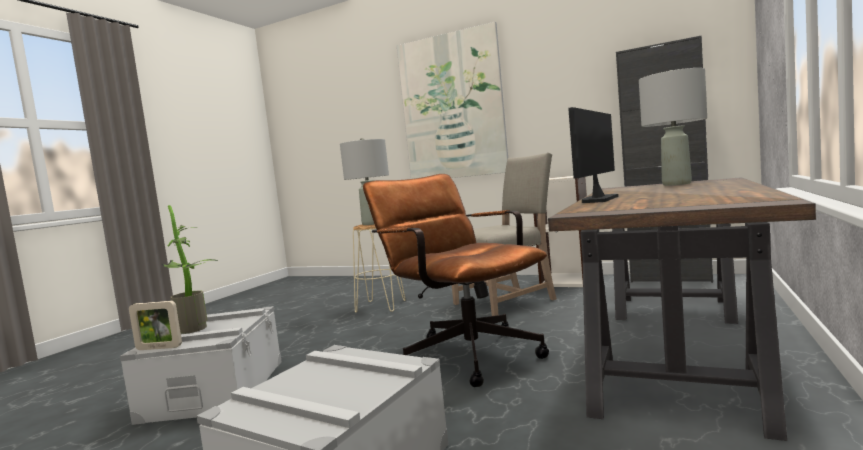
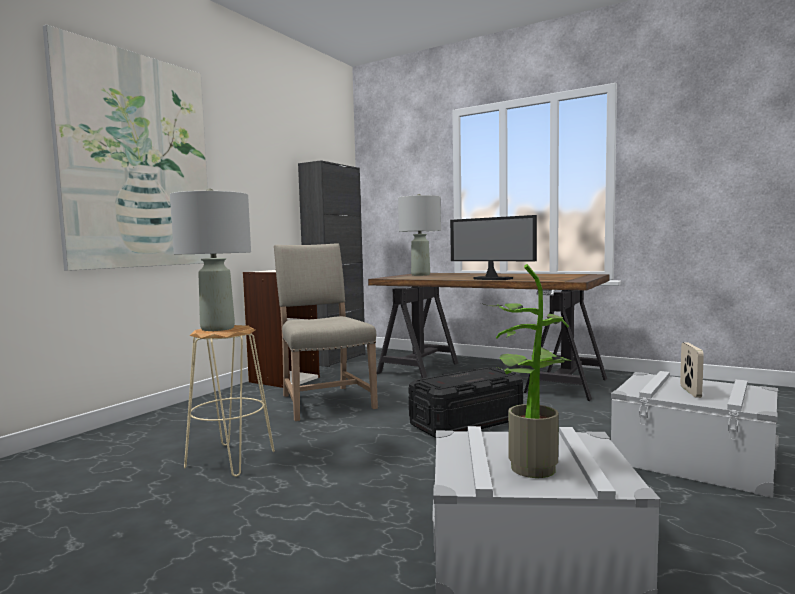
camera: 85 degrees left, 0 degrees up
(159, 348) = (624, 473): picture frame -> picture frame (690, 392)
(464, 352) = (466, 422): brown office chair -> black storage box

